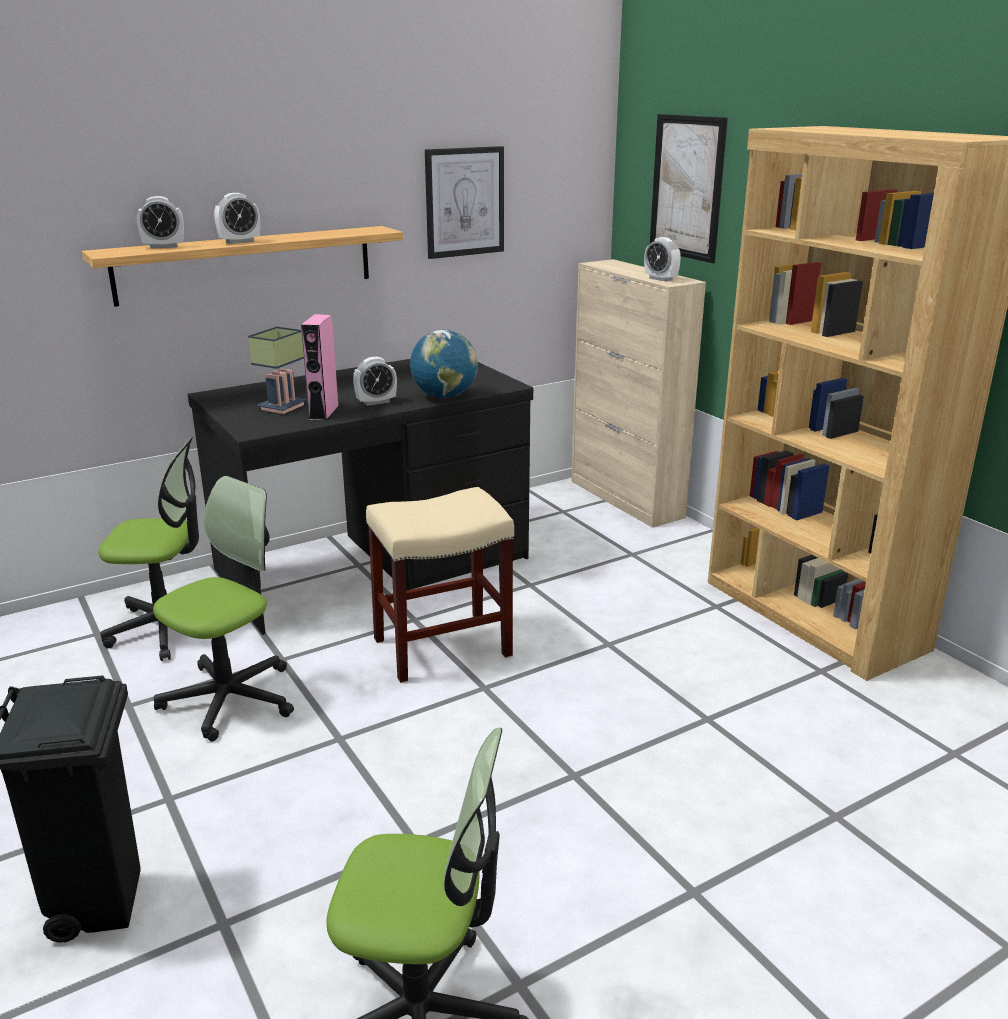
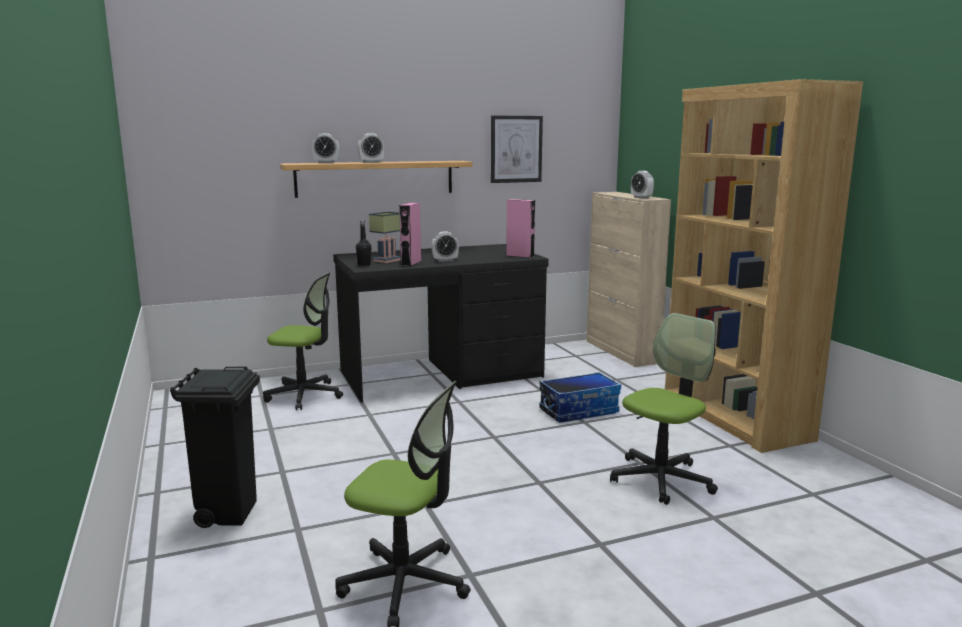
camera: 10 degrees right, 10 degrees down
(230, 698) = (332, 430): office chair -> office chair (661, 479)
(248, 421) = (364, 265): none -> black bottle
(441, 648) = (472, 416): beige stool -> none
(444, 396) = (489, 260): globe -> none
(488, 383) = (520, 256): none -> pink speaker
(595, 622) = (579, 411): none -> storage box
(687, 187) = (660, 140): picture -> none

